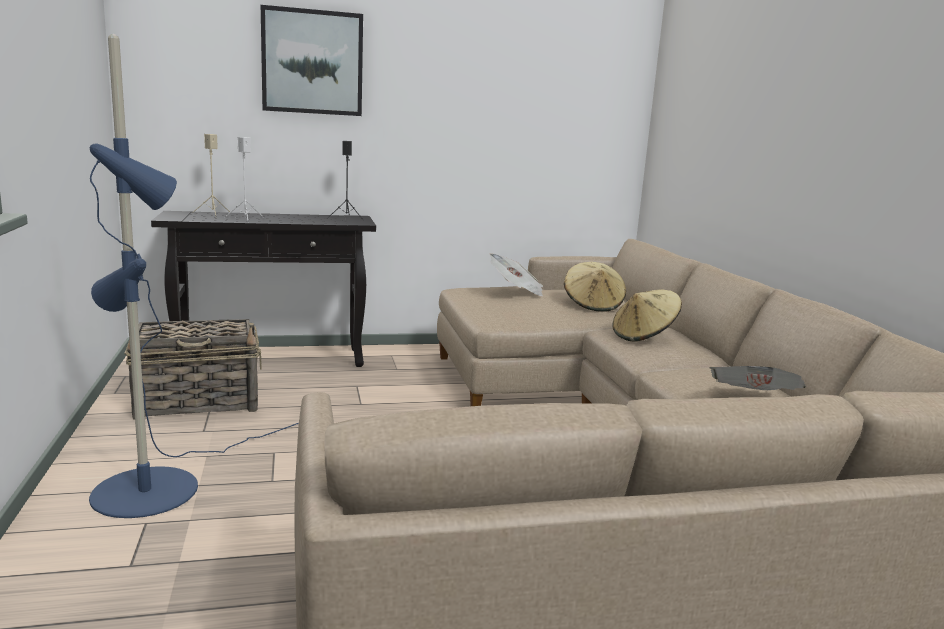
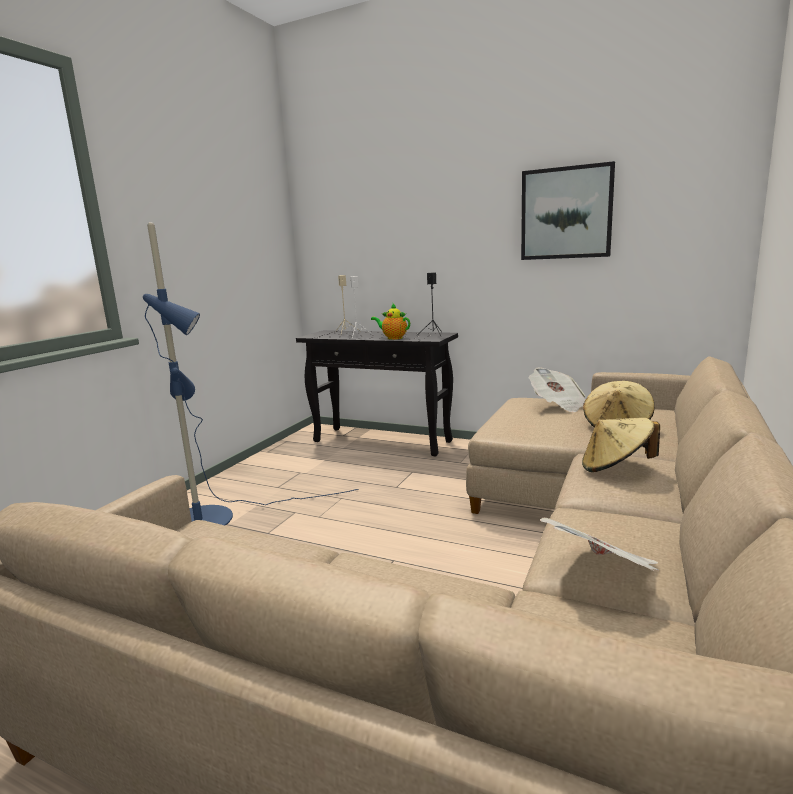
camera: 40 degrees right, 0 degrees up
(199, 402) = (301, 466): basket -> none
(305, 221) = (393, 338): none -> teapot
(312, 62) = (414, 212): picture -> picture (566, 213)

